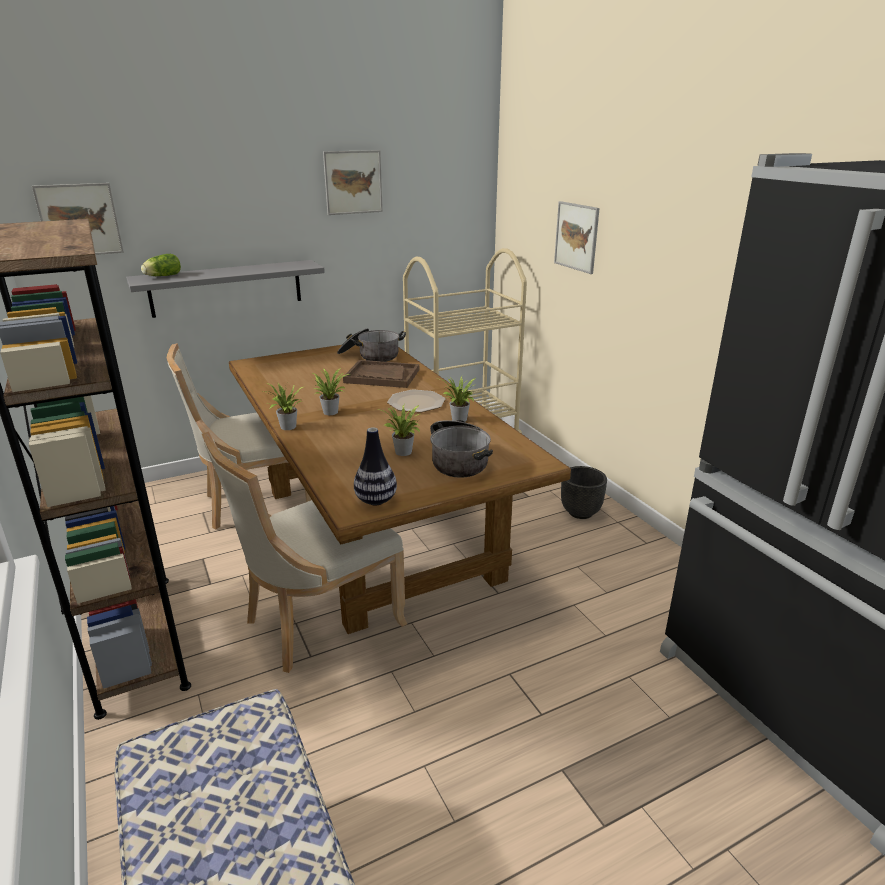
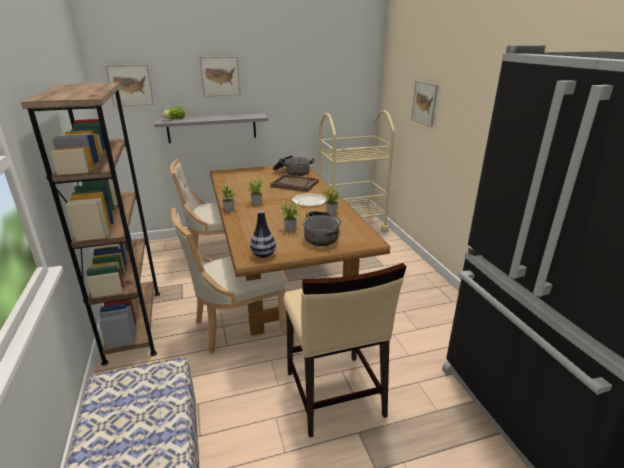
camera: 10 degrees right, 0 degrees up
(353, 182) = (290, 67): picture -> picture (220, 76)
(507, 714) = (334, 394): none -> beige chair
(581, 512) = (414, 278): black planter -> none

